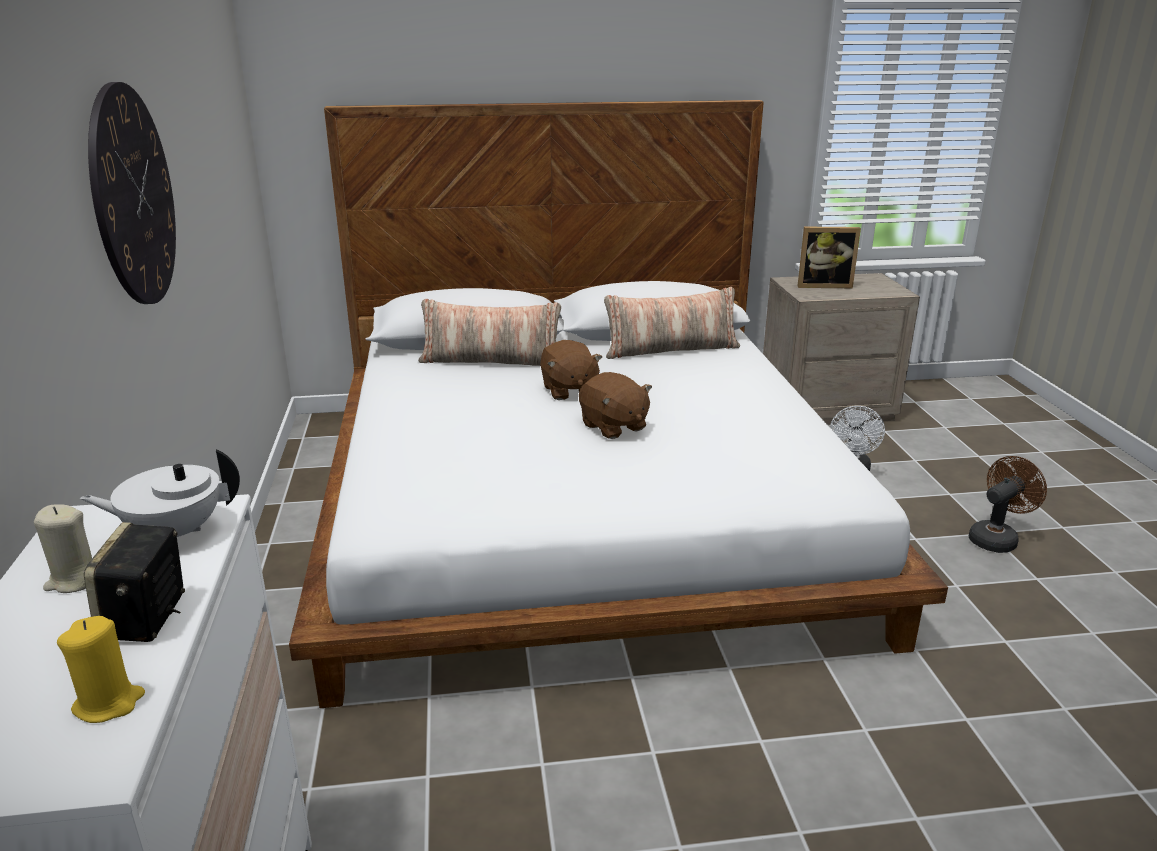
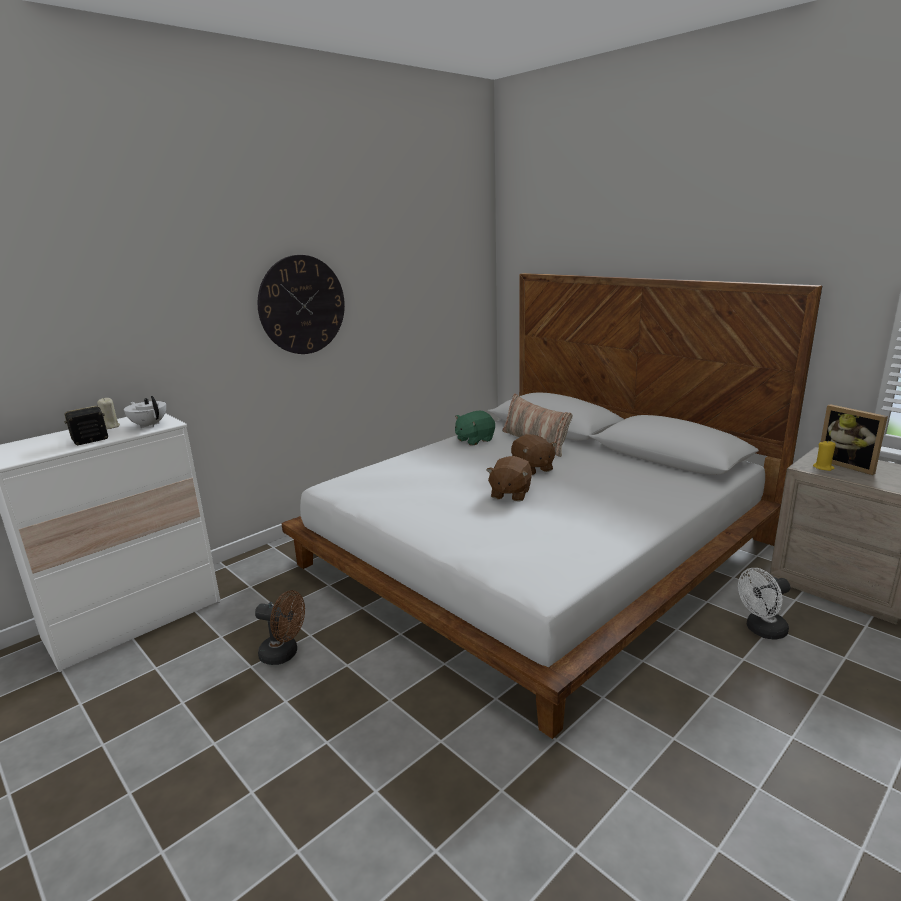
camera: 55 degrees right, 5 degrees down
(109, 703) = (41, 452): yellow candle -> yellow candle (823, 467)
(413, 386) = (474, 440): none -> green plush toy
(568, 390) = (532, 468): brown plush toy -> brown plush toy turned 60 degrees counterclockwise
(670, 349) = (649, 471): pillow -> none
(996, 538) = (789, 744): brown fan -> brown fan (284, 654)

